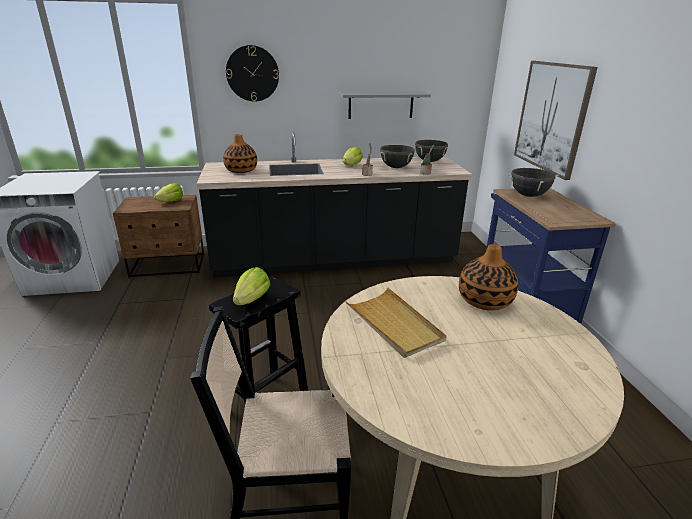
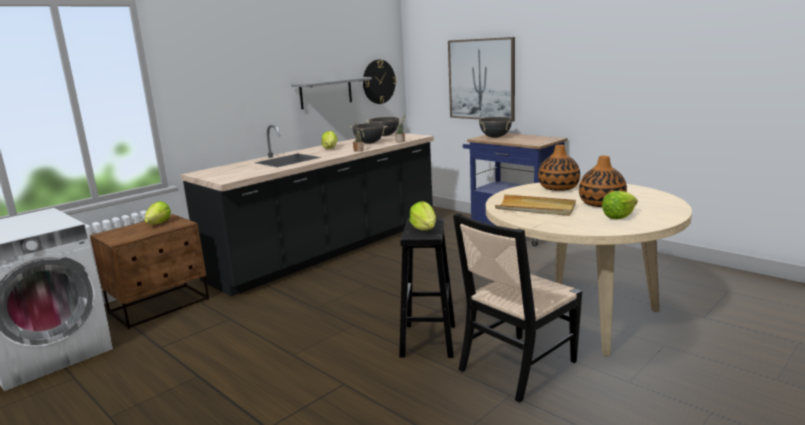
camera: 35 degrees left, 10 degrees down
(241, 170) = (238, 170): vase -> vase (601, 204)
(252, 73) = (211, 73): wall clock -> wall clock (378, 81)
(458, 396) = (619, 216): none -> lettuce

